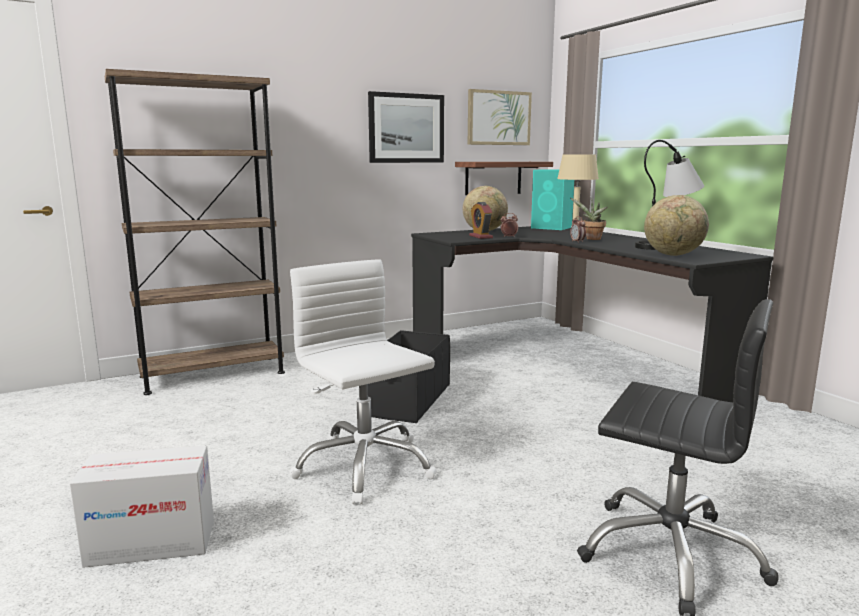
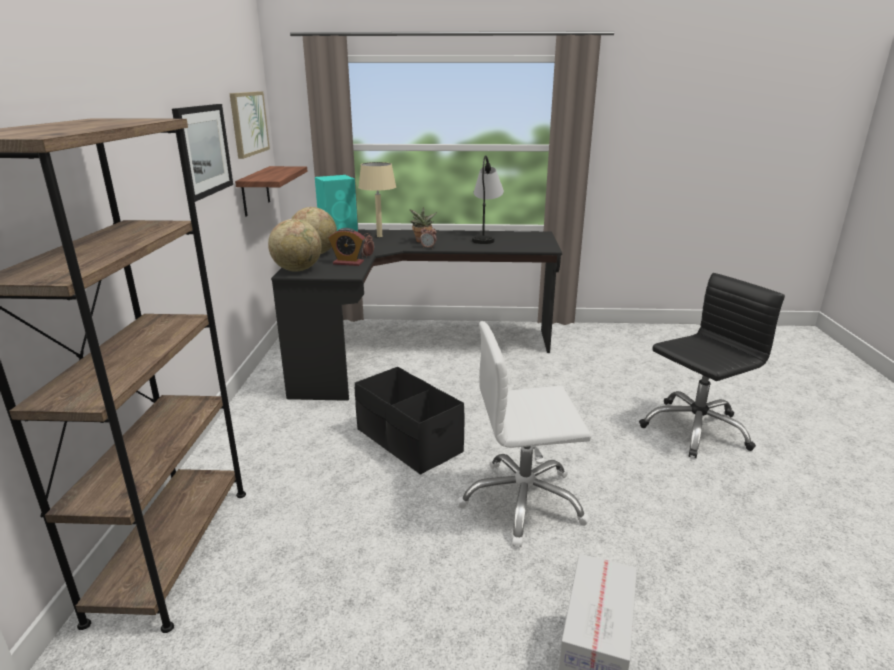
camera: 60 degrees left, 10 degrees up
(673, 255) = (521, 245): globe -> globe (298, 270)

